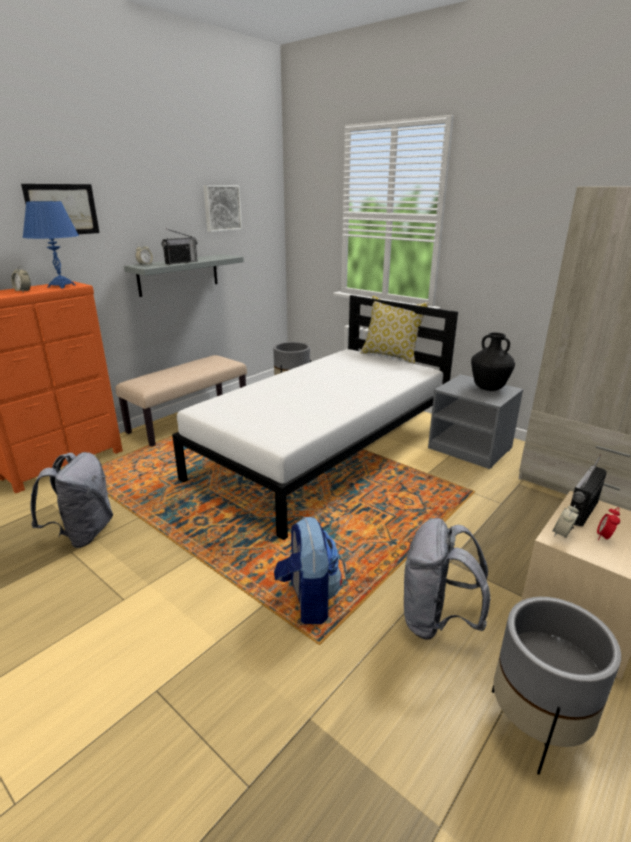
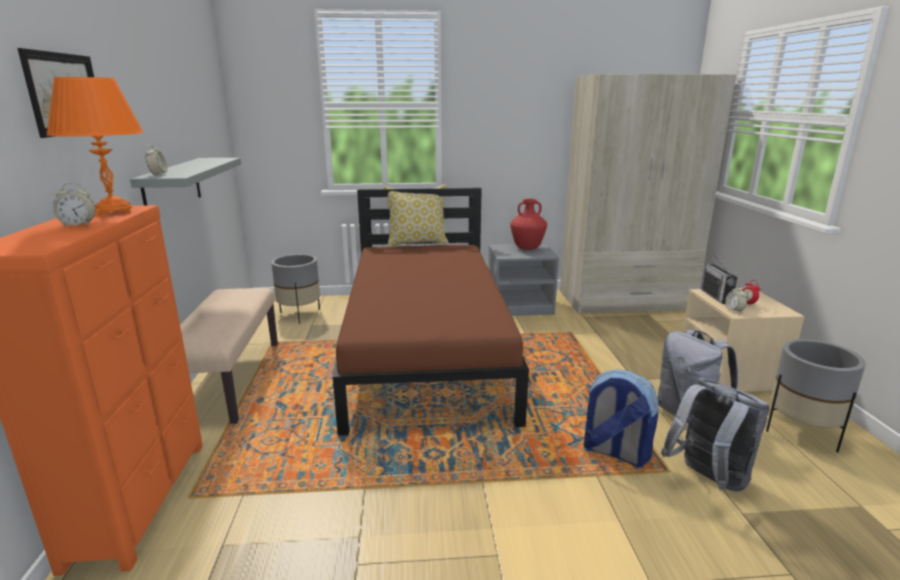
camera: 45 degrees left, 5 degrees down
(61, 286) = (114, 212): blue table lamp -> orange table lamp
(83, 533) = (333, 541): grey backpack -> grey backpack (707, 480)
(181, 262) = (198, 168): radio -> none
(221, 208) = (191, 98): picture -> none
(325, 451) = (426, 350): white bed -> brown bed
(488, 388) = (527, 248): black vase -> red vase

